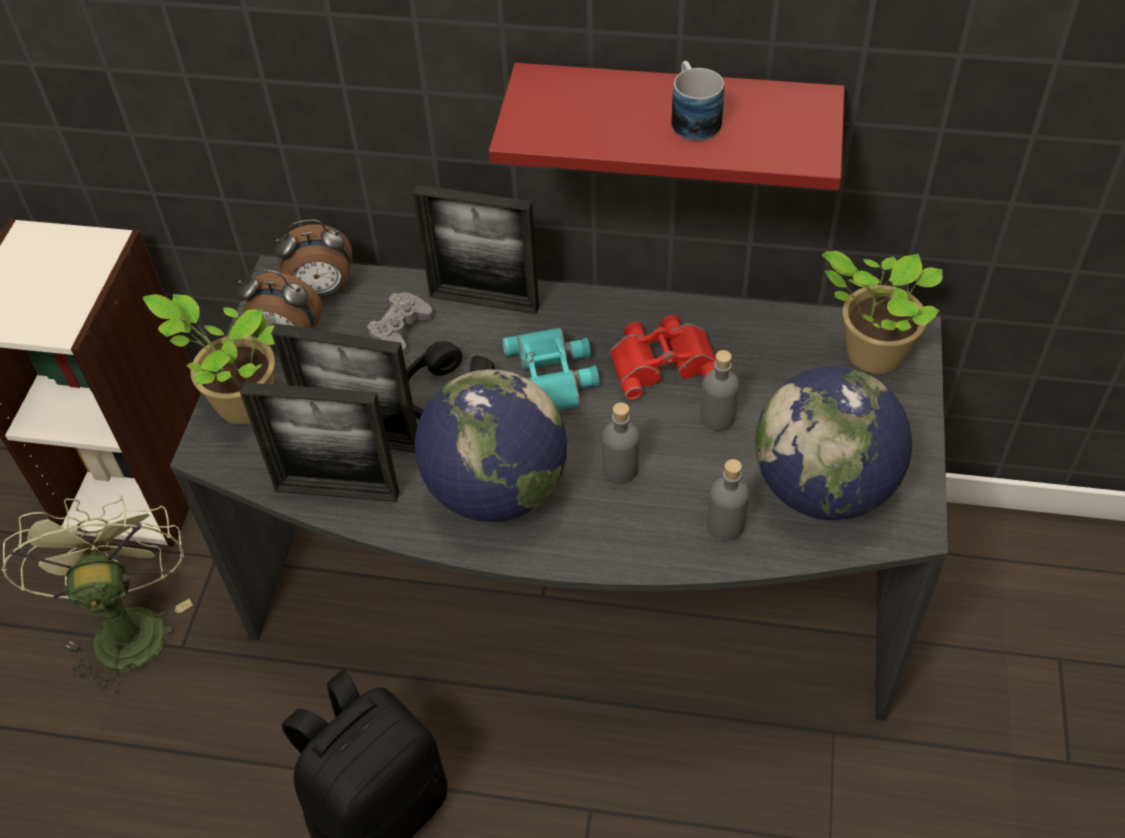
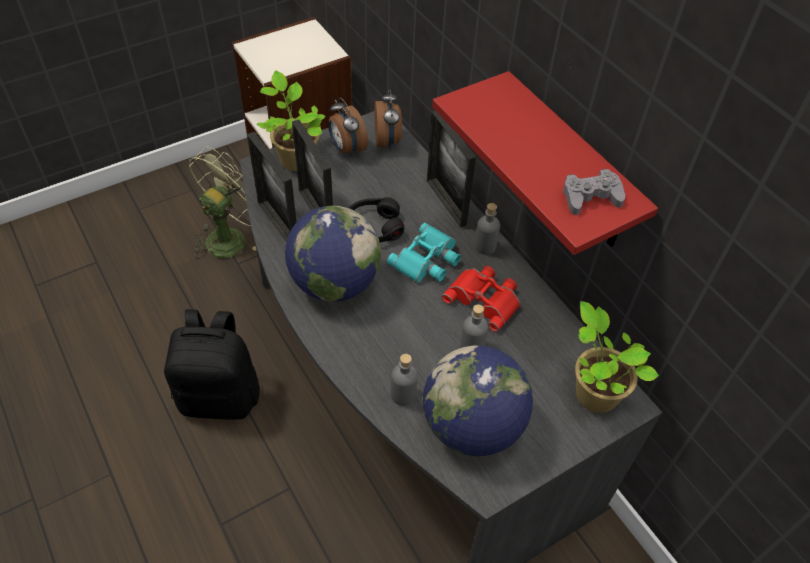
camera: 45 degrees right, 0 degrees up
(322, 292) = (388, 141): alarm clock -> alarm clock turned 135 degrees counterclockwise
(400, 330) = (395, 183): grey game controller -> grey game controller (590, 197)
(620, 469) = (396, 325): grey bottle -> grey bottle (485, 246)
(692, 118) = (548, 159): mug -> none

